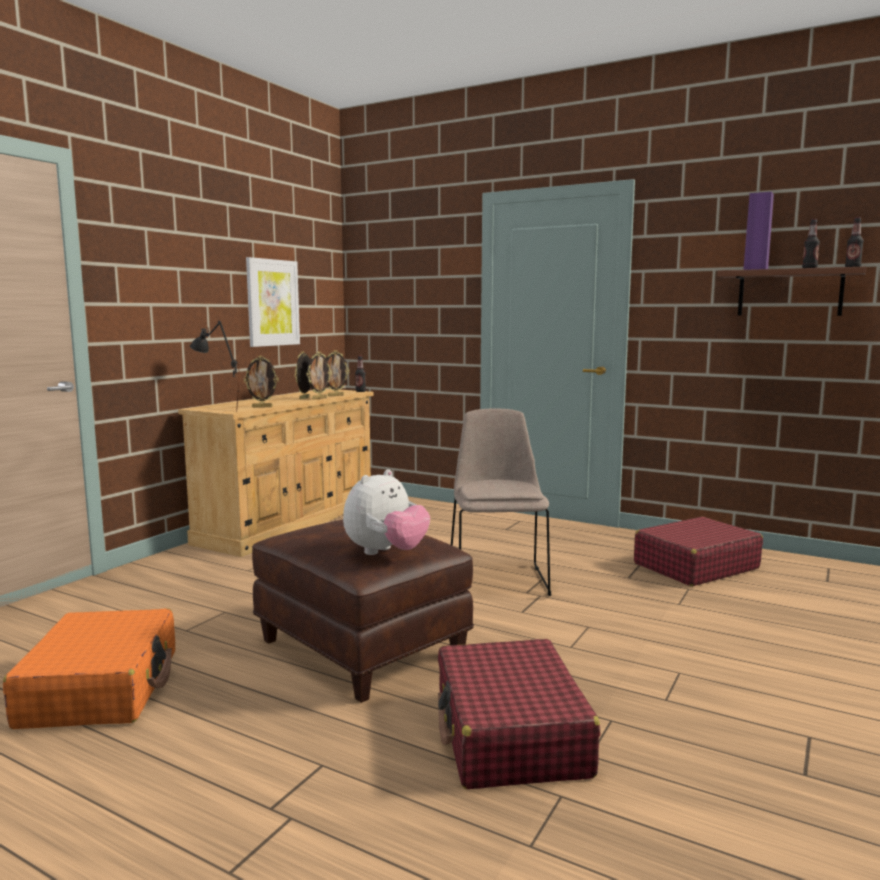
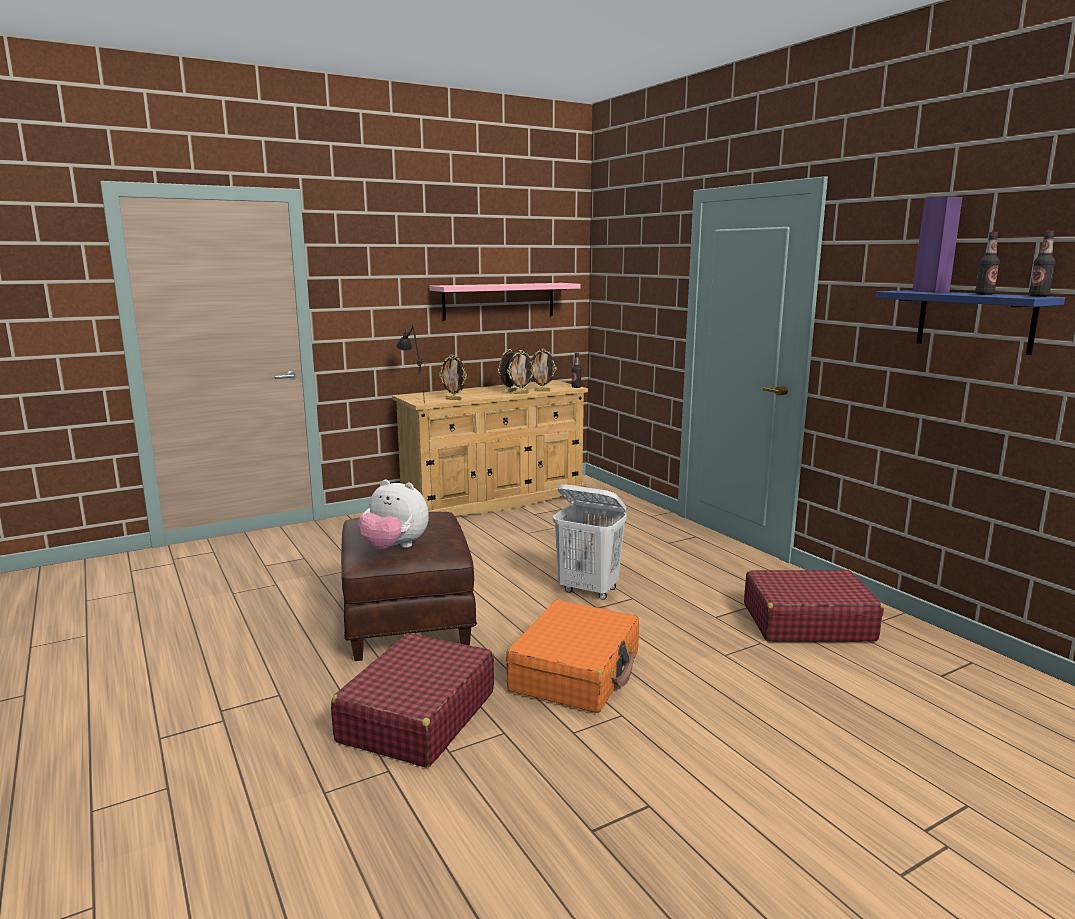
camera: 30 degrees right, 5 degrees up
(101, 688) = (228, 604): orange suitcase -> orange suitcase (576, 672)
(272, 302) = (499, 301): picture -> pink shelf
(386, 553) = (394, 548): plush toy -> plush toy turned 45 degrees clockwise
(497, 580) = (589, 590): beige chair -> white laundry basket
(789, 293) = (975, 321): brown shelf -> blue shelf

